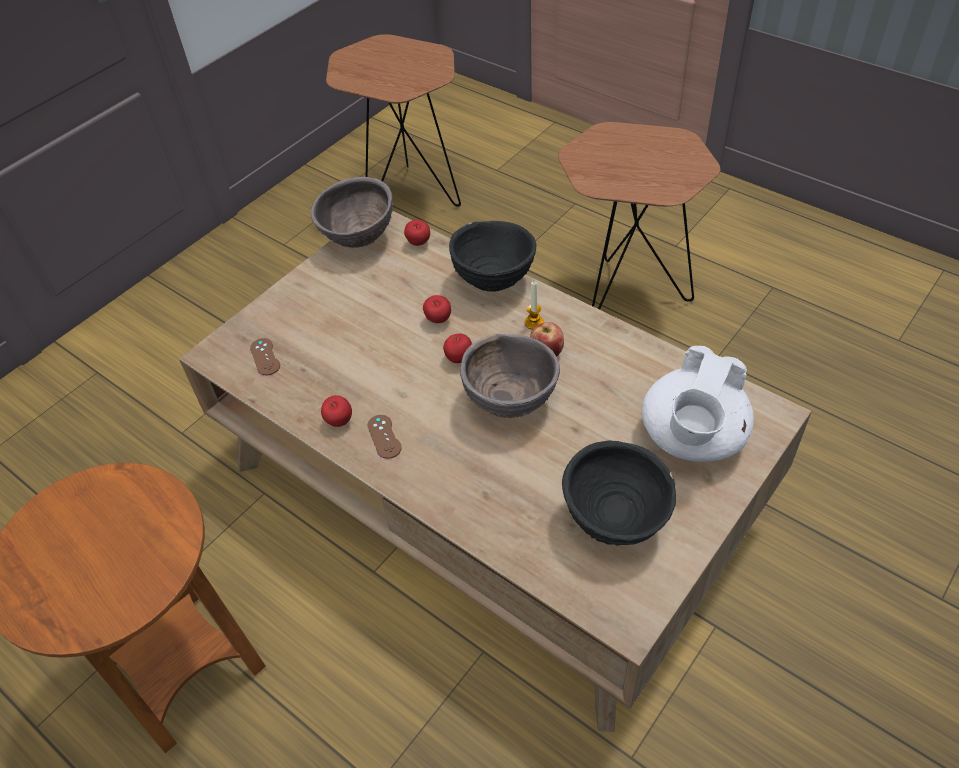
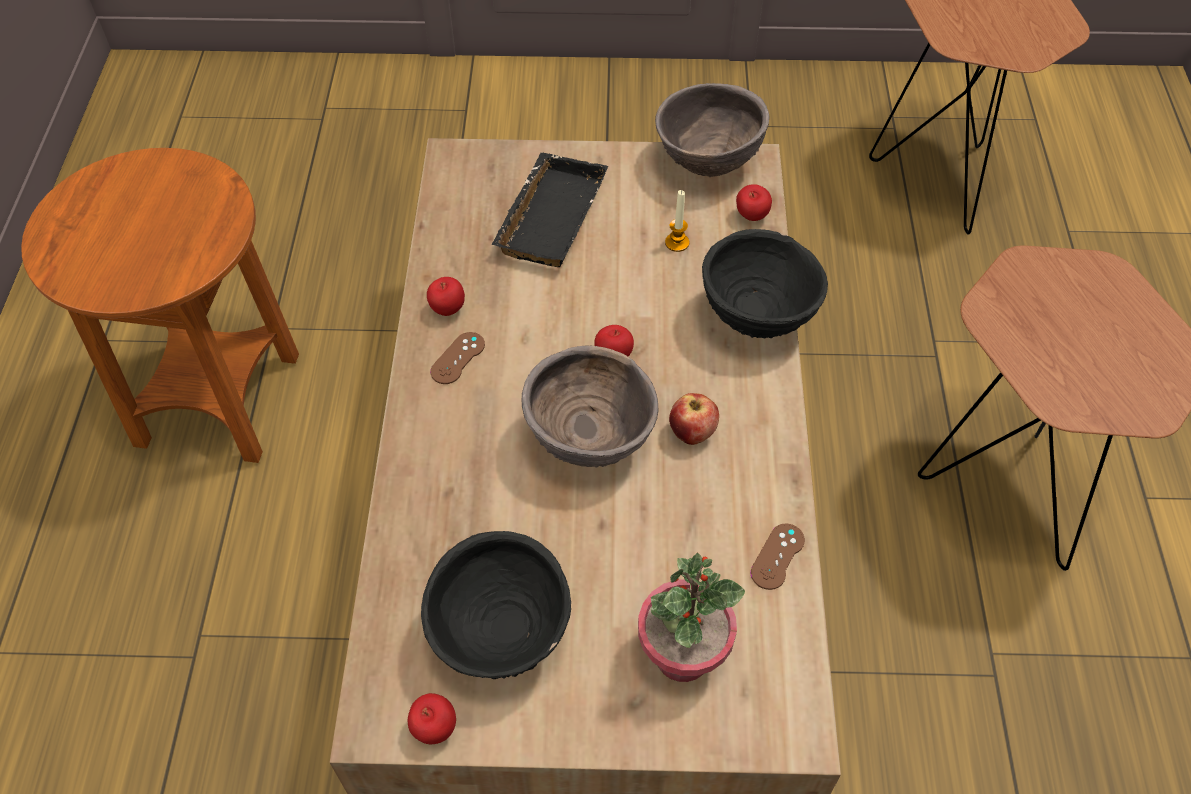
camera: 50 degrees right, 5 degrees up
(265, 357) = (482, 198): brown game controller -> brown game controller (777, 556)
(317, 331) = (548, 215): none -> black tray
(438, 320) = (652, 305): apple -> apple (434, 728)
(534, 323) = (728, 394): candle -> candle (677, 243)
(692, 438) = (682, 654): white teapot -> potted plant

